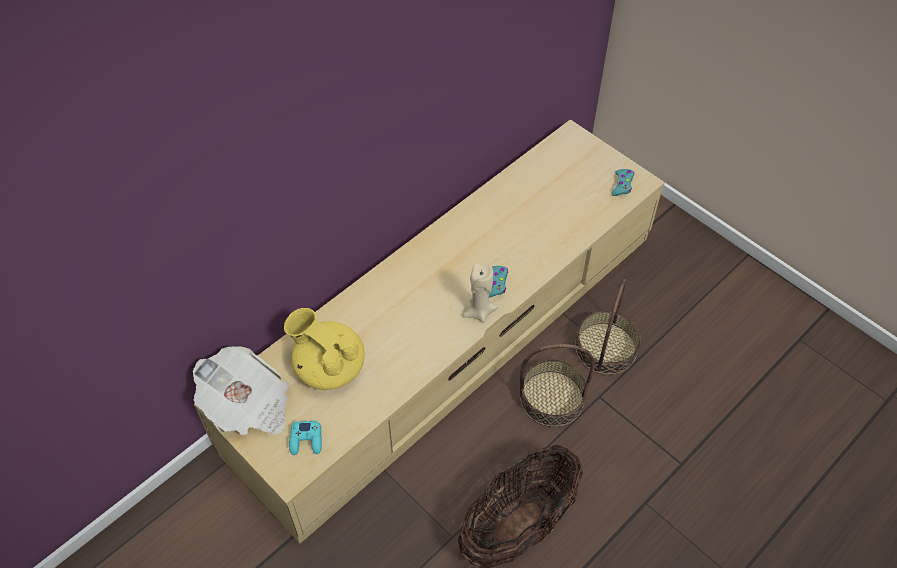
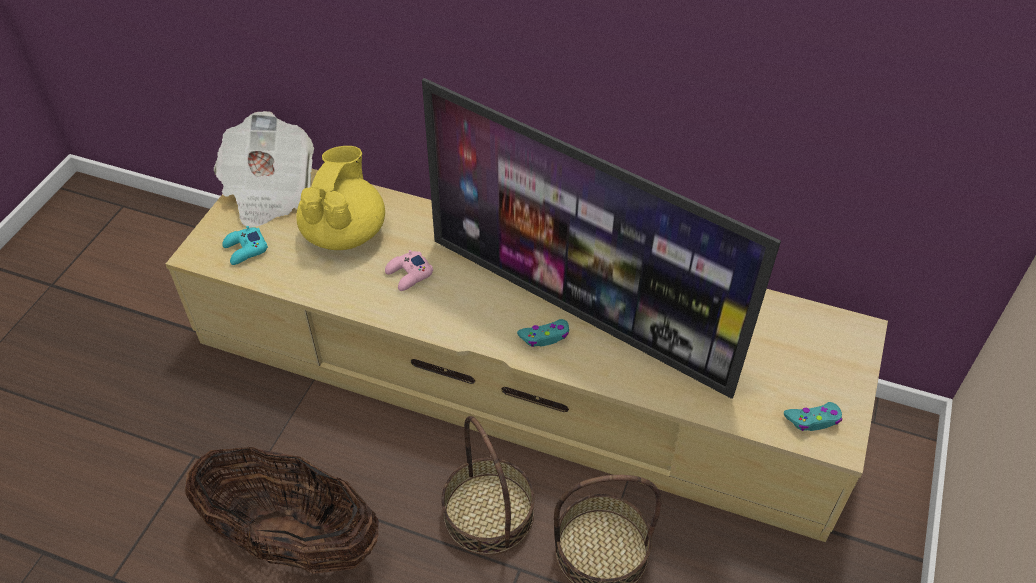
camera: 65 degrees right, 5 degrees down
(397, 340) = (409, 274): none -> pink game controller
(479, 312) = (491, 335): beige candle -> none
(485, 258) = (579, 311): none -> television

